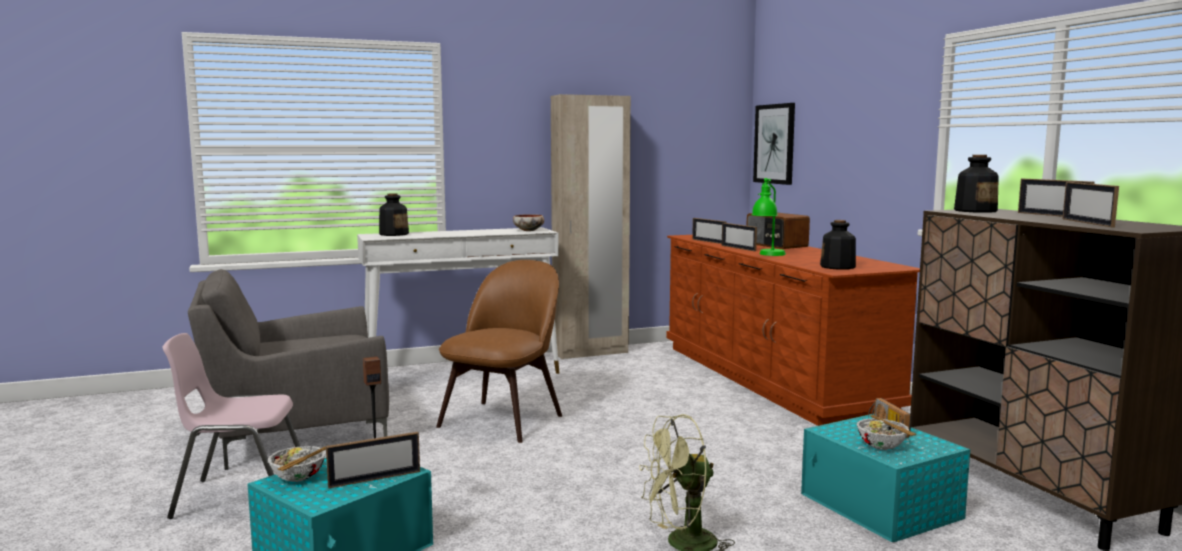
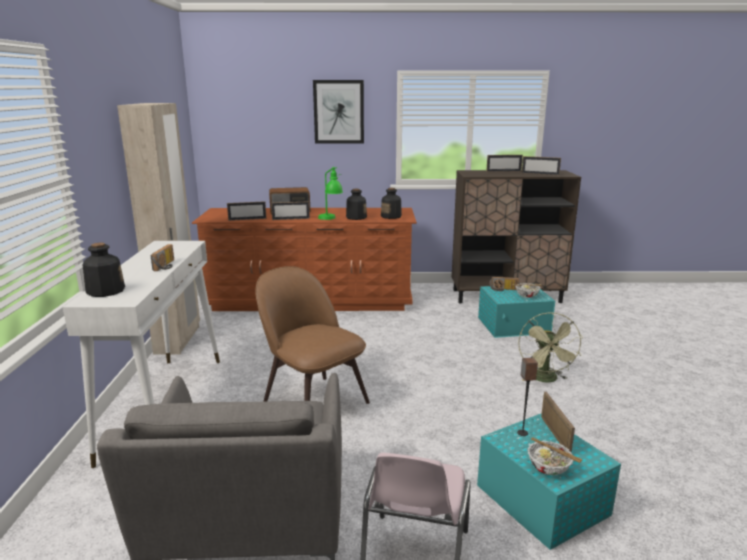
camera: 70 degrees left, 10 degrees up
(467, 234) = (167, 266): none -> radio
(529, 230) = (177, 246): bowl -> none
(774, 144) = (227, 135): picture -> picture (339, 112)
(975, 211) = (473, 173): bottle -> bottle (356, 217)

